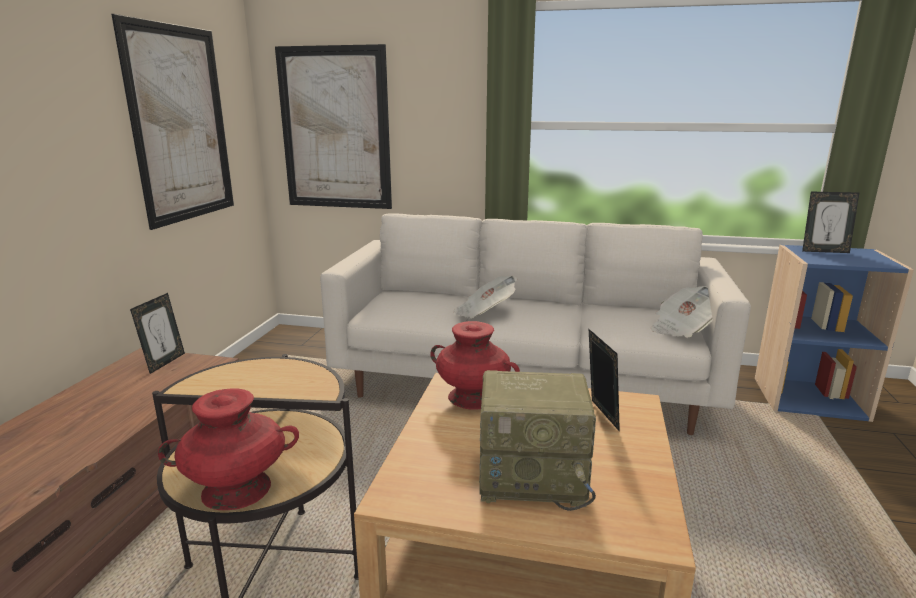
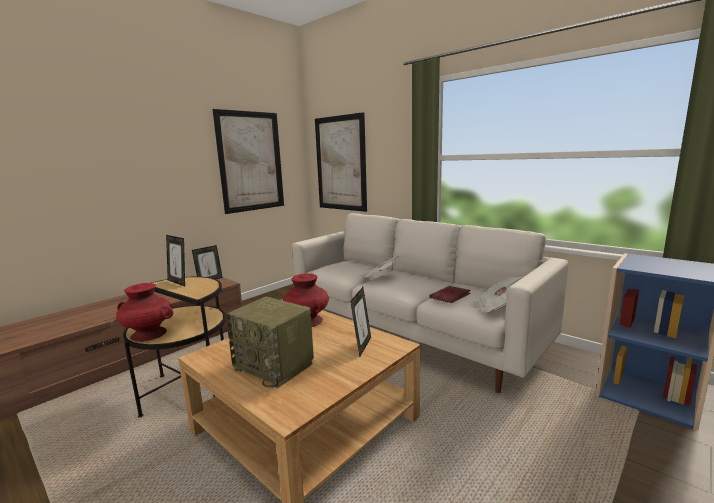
camera: 30 degrees right, 5 degrees down
(614, 324) = (450, 296): none -> red book
(824, 251) = (658, 261): picture frame -> picture frame (179, 282)

